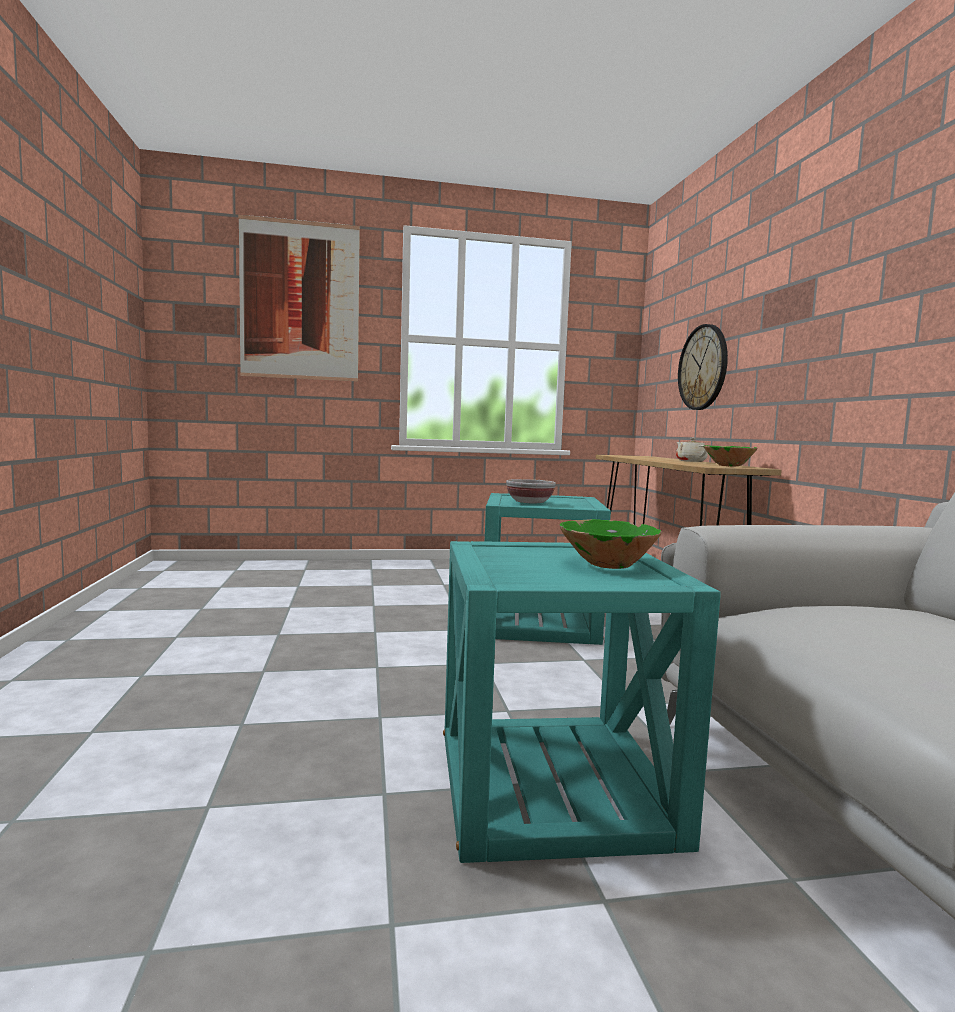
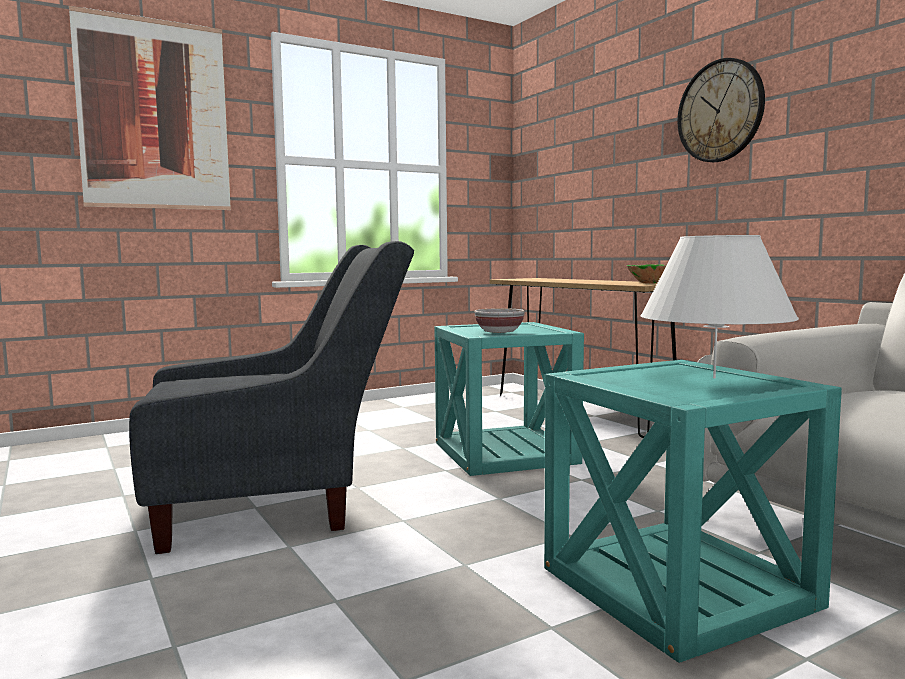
camera: 20 degrees left, 0 degrees up
(299, 634) = (279, 503): none -> grey armchair
(608, 564) = (714, 378): green bowl -> white table lamp
(690, 461) = (599, 281): beige teapot -> none
(703, 367) = (597, 190): wall clock -> wall clock (720, 111)

